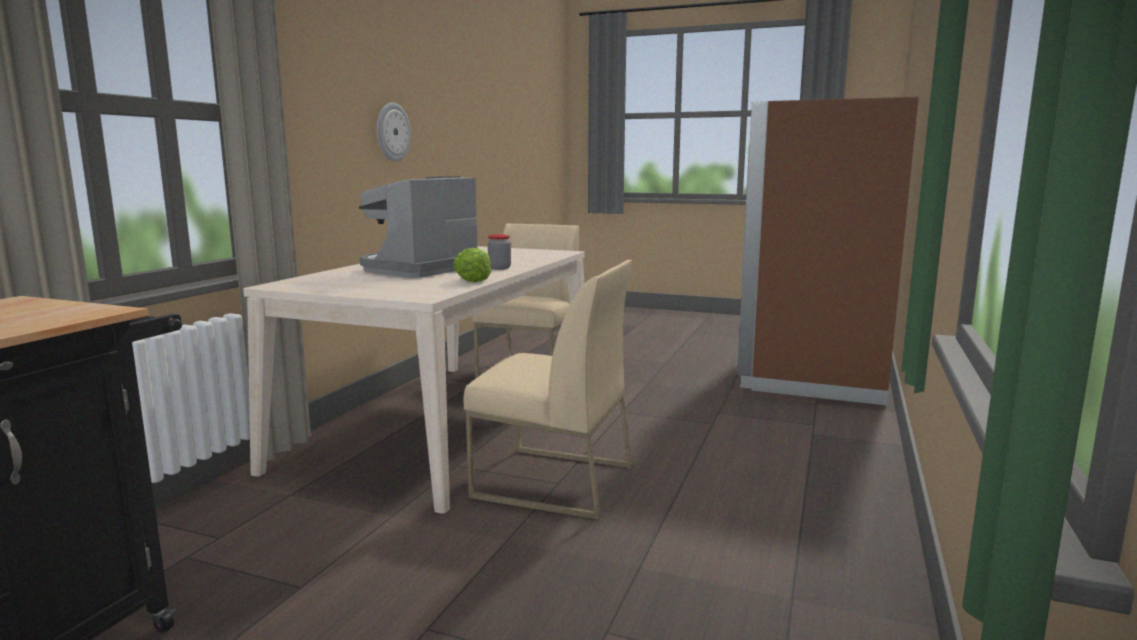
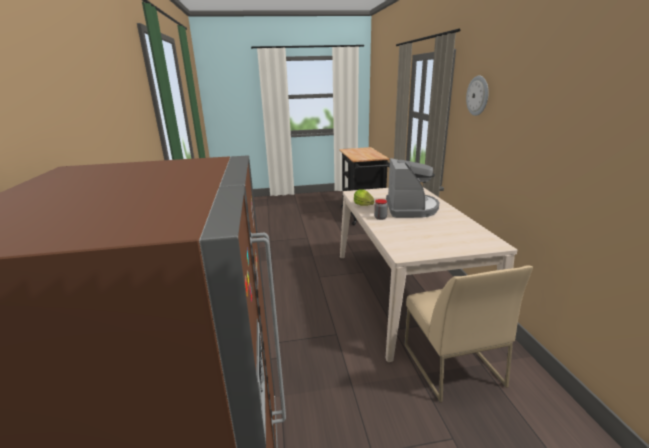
camera: 150 degrees right, 10 degrees up
(392, 132) = (522, 144): wall clock -> wall clock (478, 95)
(552, 482) = (321, 276): beige chair -> none

